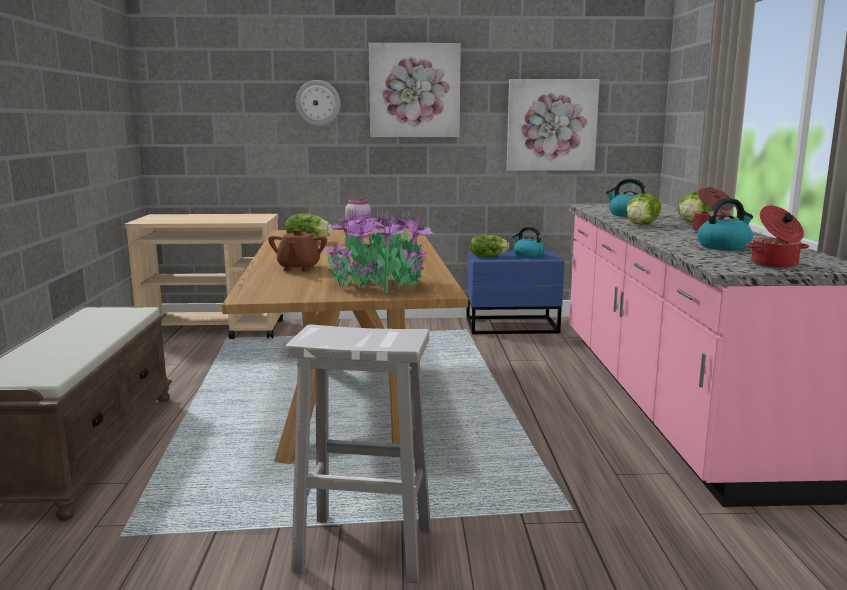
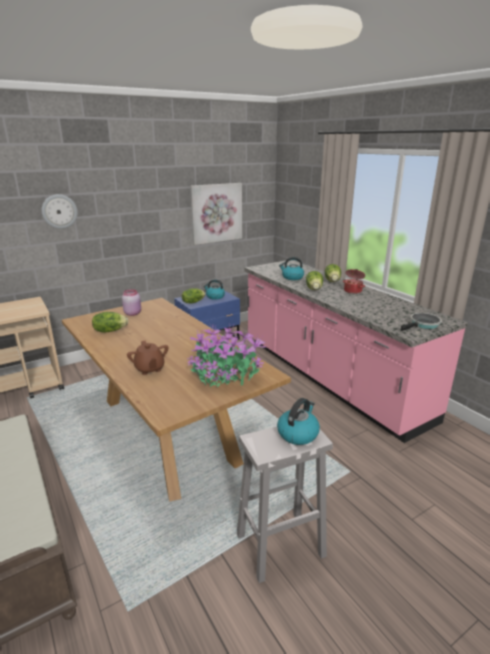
camera: 30 degrees left, 10 degrees up
(414, 90) = (129, 197): picture -> none
(724, 246) = (380, 308): kettle -> kettle (298, 433)
(774, 265) = (423, 325): cooking pot -> frying pan

